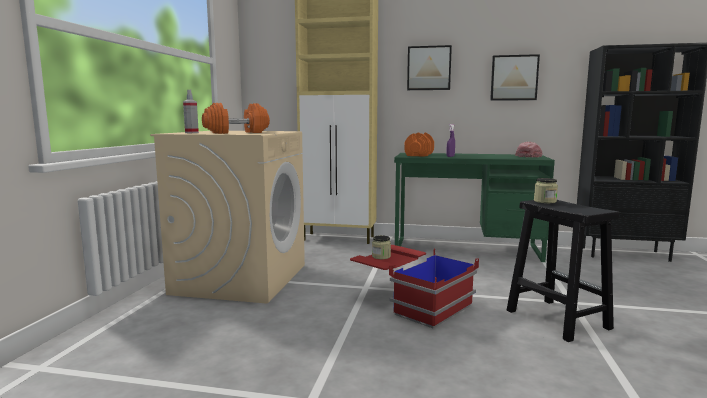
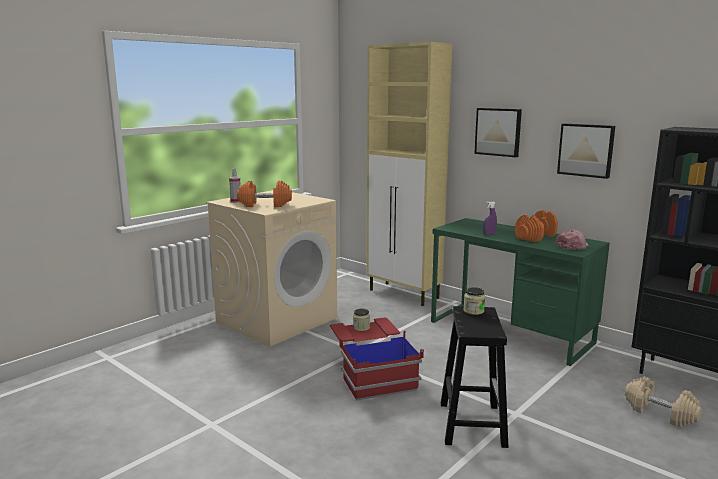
camera: 30 degrees right, 5 degrees up
(419, 155) = (468, 226): orange dumbbell -> orange dumbbell (535, 237)
(648, 278) = (659, 413): none -> beige dumbbell

